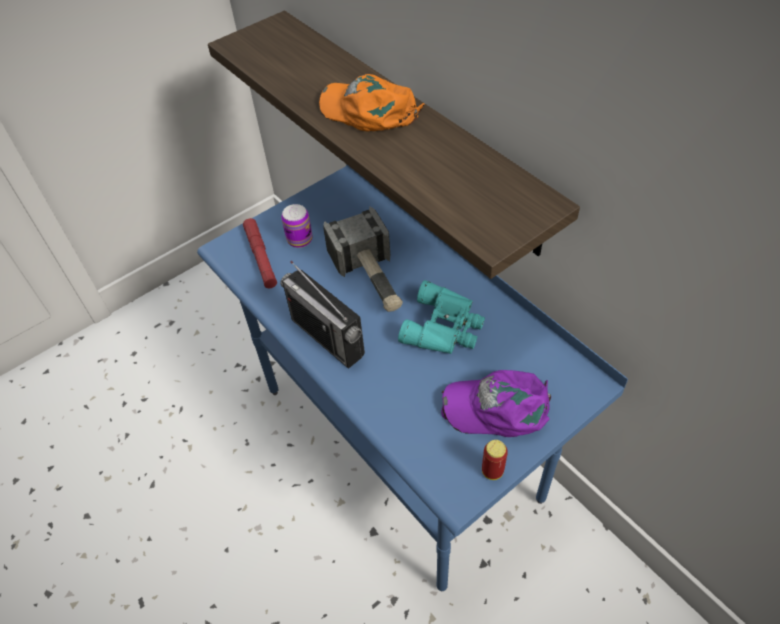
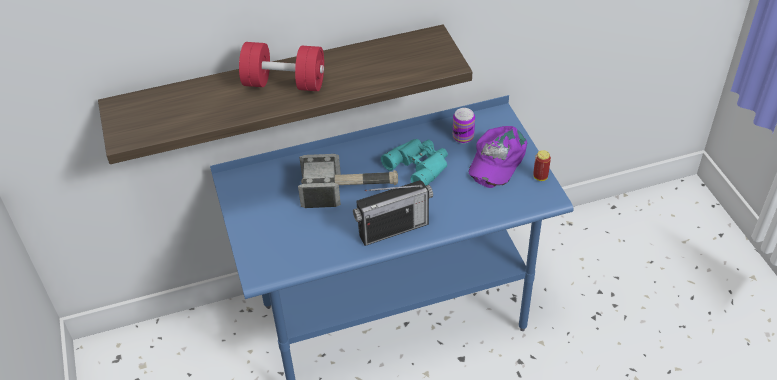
camera: 70 degrees left, 5 degrees down
(261, 257) = (284, 251): red flashlight -> none
(299, 239) = (281, 222): can -> can (463, 137)
(369, 111) = (284, 83): orange cap -> red dumbbell

